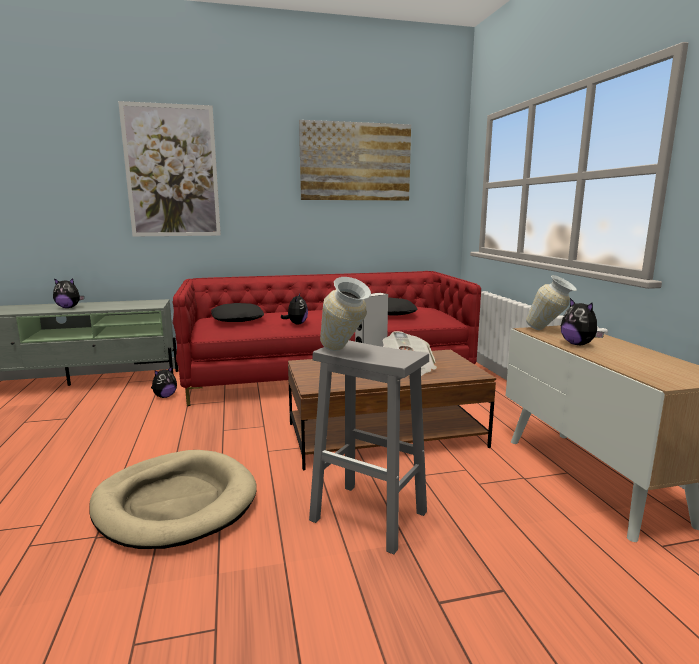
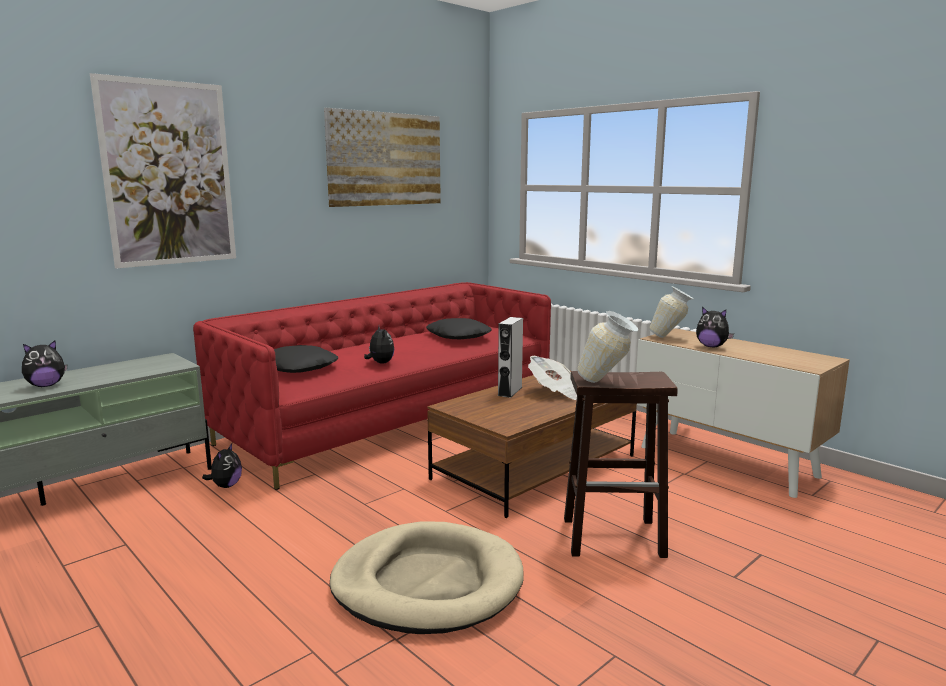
camera: 30 degrees left, 0 degrees up
(370, 516) = (614, 537): grey stool -> brown stool

